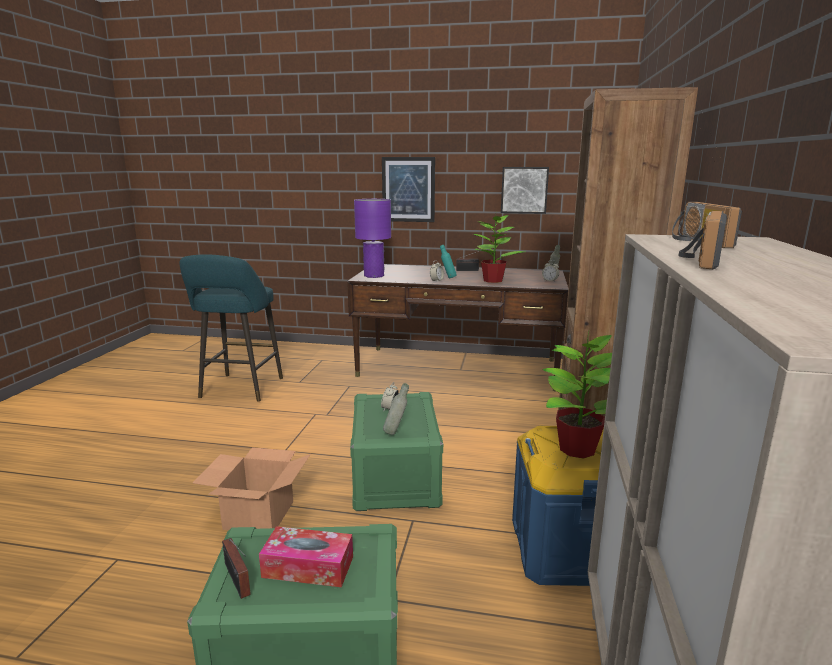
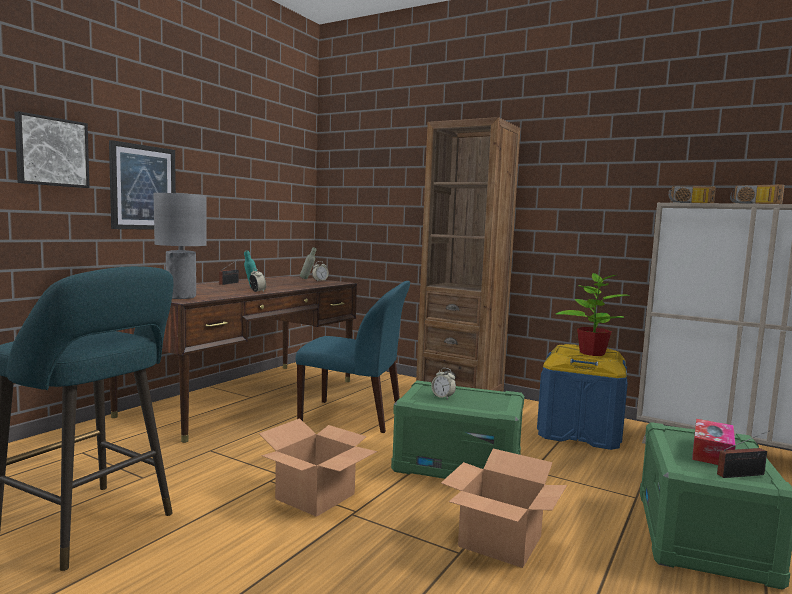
camera: 70 degrees left, 10 degrees down
(300, 432) = (315, 496): none -> cardboard box
(373, 276) = (181, 297): purple table lamp -> grey table lamp
(396, 432) = (498, 401): grey bottle -> none
(462, 413) = (353, 417): none -> blue chair
(493, 280) = (290, 285): potted plant -> none
(524, 190) = (253, 196): picture -> picture (51, 152)

